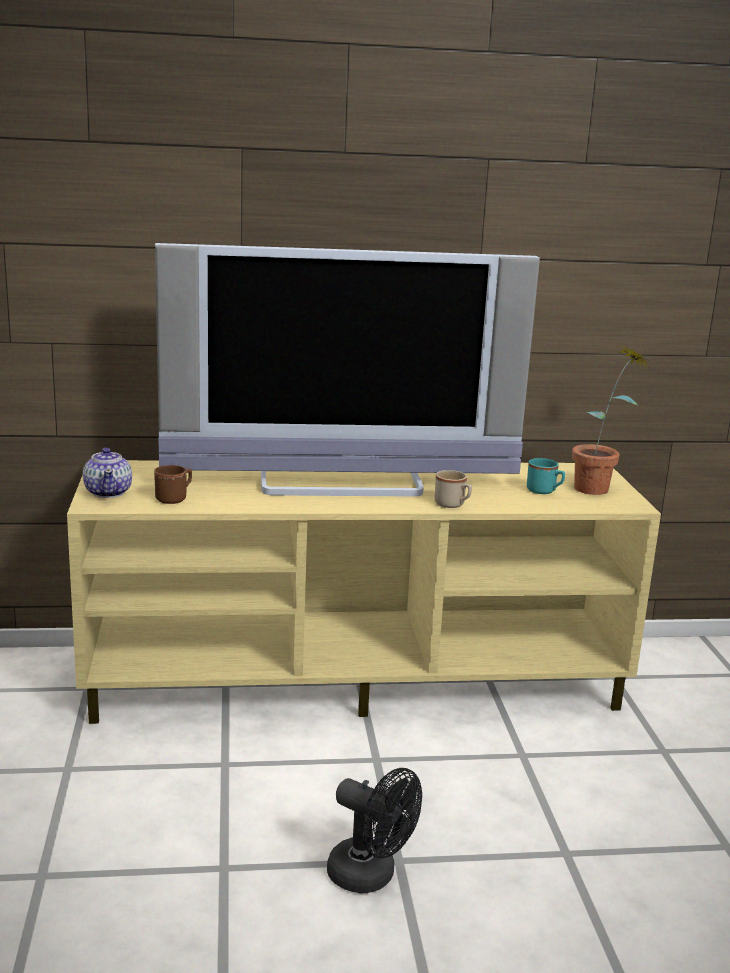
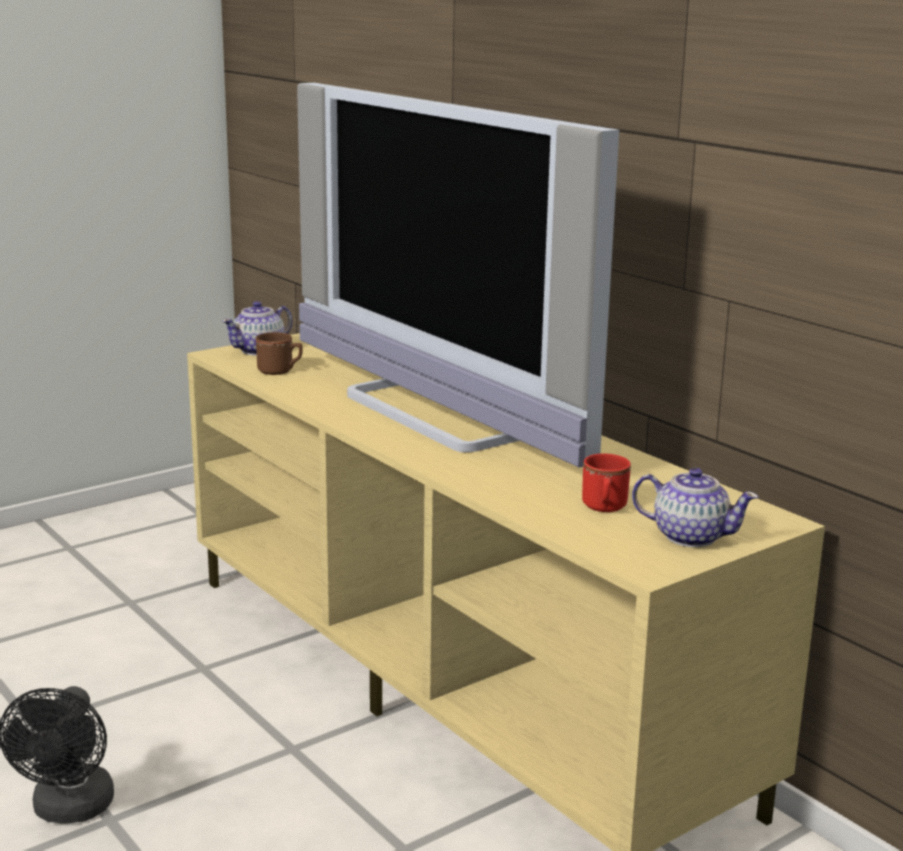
camera: 60 degrees right, 0 degrees up
(453, 505) = (456, 472): beige mug -> none
(544, 491) = (604, 507): turquoise mug -> red mug
(599, 487) = (689, 536): potted plant -> teapot

